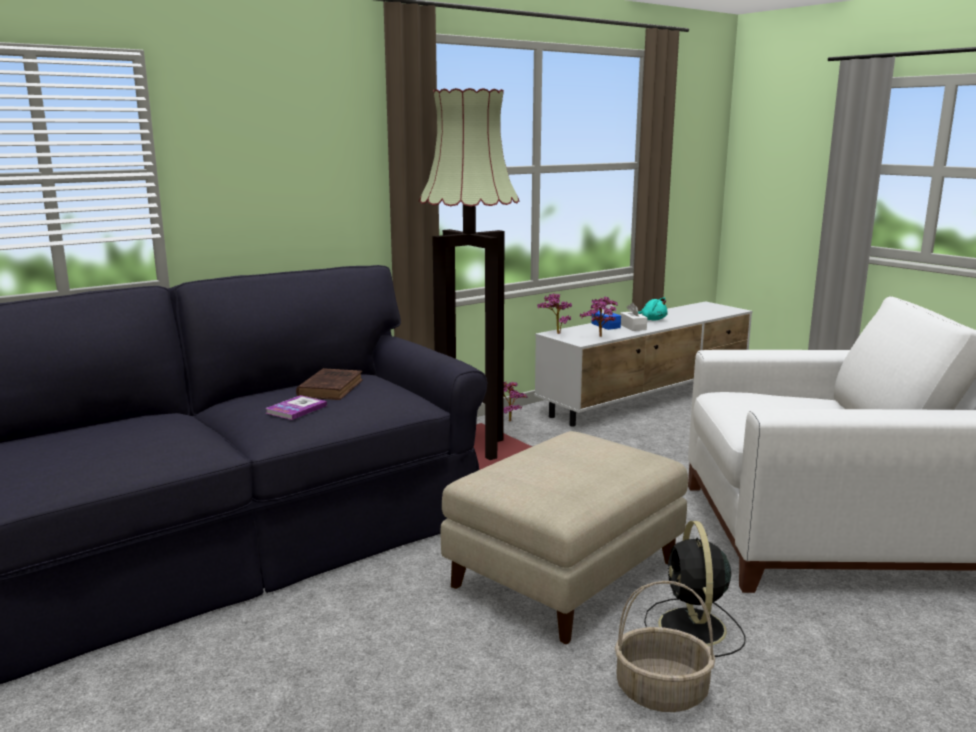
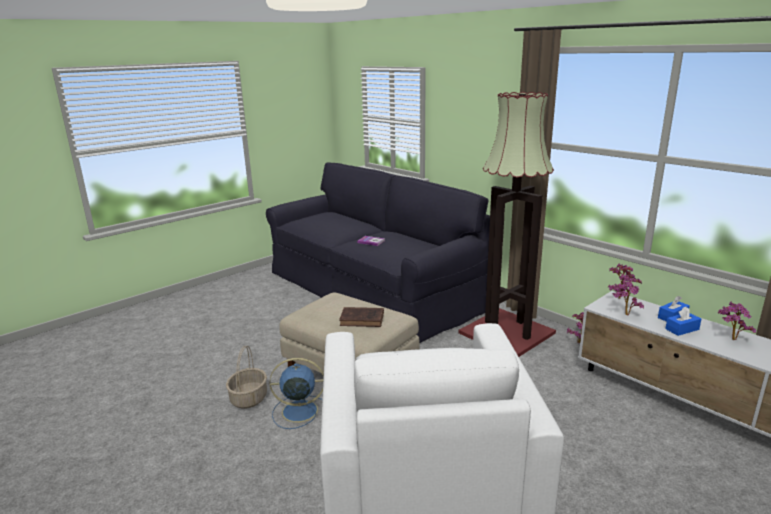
camera: 85 degrees right, 5 degrees up
(331, 388) = (404, 243): brown book -> brown book (363, 319)
(633, 327) = (682, 329): white tissue box -> blue tissue box
(652, 319) = (730, 340): turquoise plush toy -> potted plant
(692, 629) = (298, 411): black fan -> blue fan

